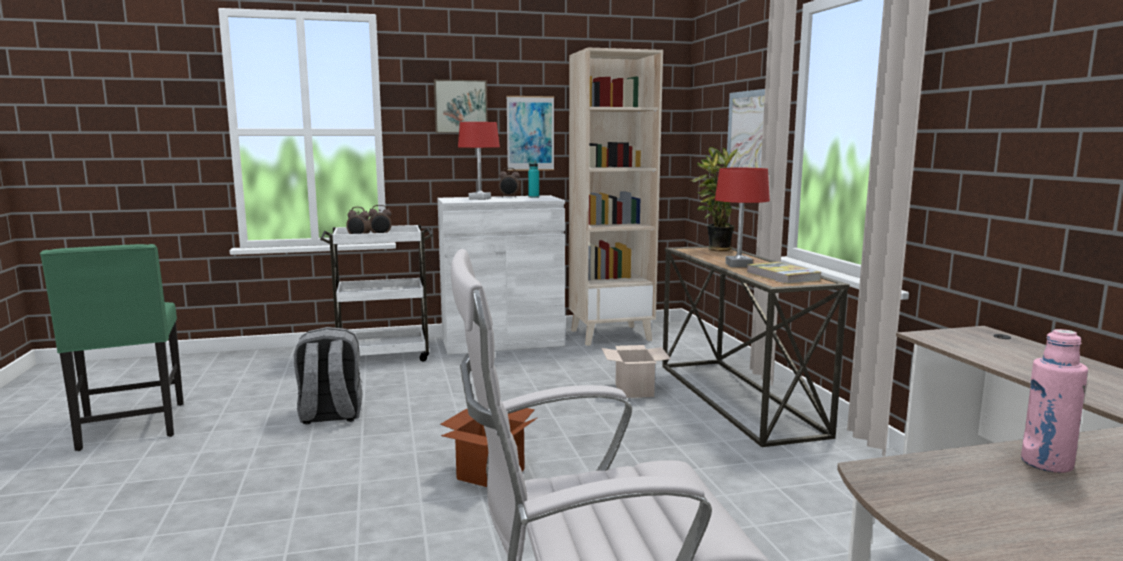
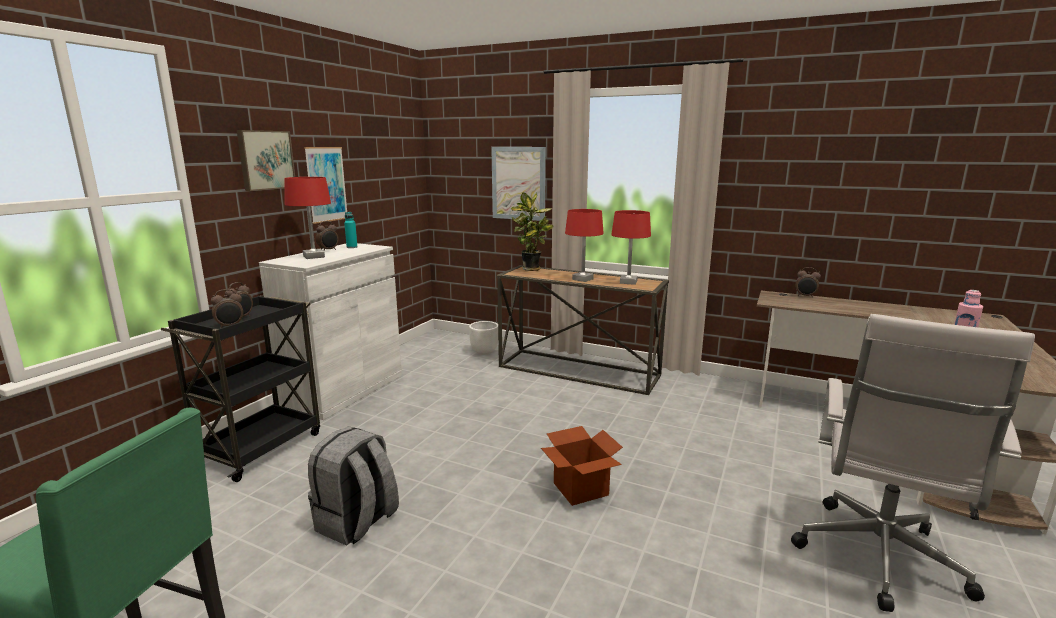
camera: 50 degrees left, 5 degrees up
(384, 356) = (261, 447): white cart -> black cart
(611, 335) = (414, 355): beige bookcase -> none
(635, 391) = (522, 390): cardboard box -> none
(680, 351) = (484, 352): none -> white planter
(782, 276) = (628, 282): book -> red table lamp
(1039, 347) = (805, 296): none -> alarm clock

